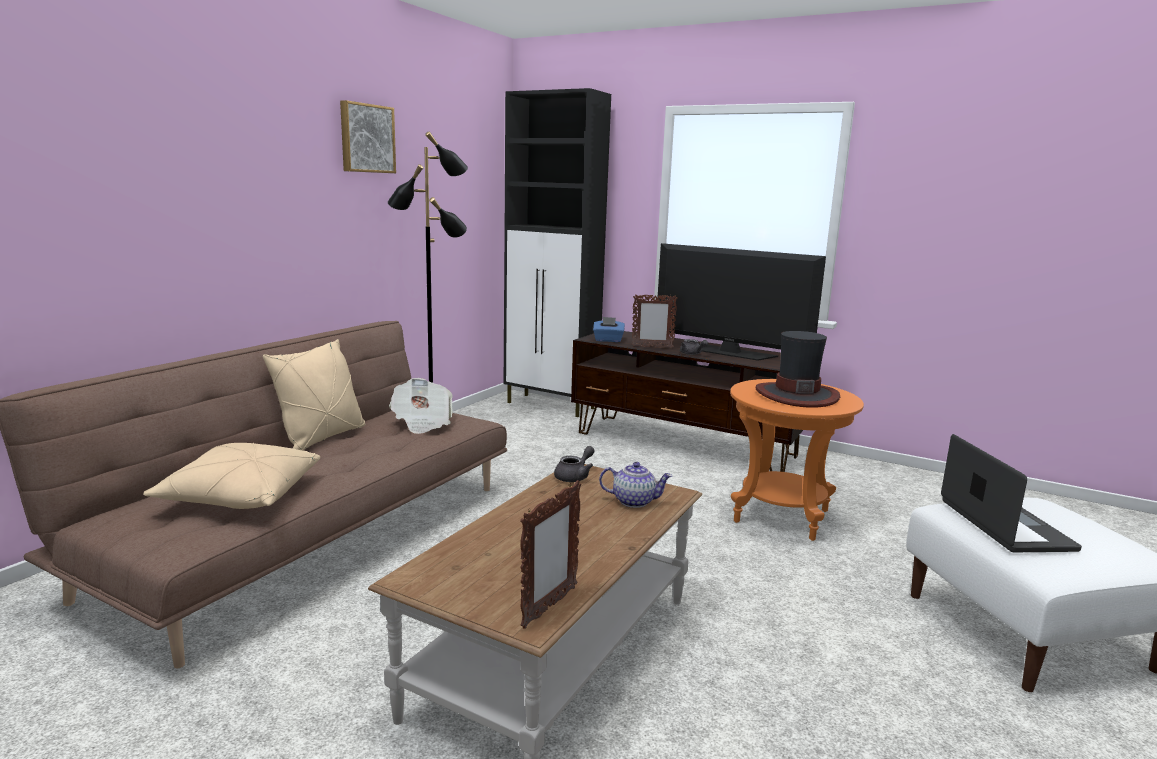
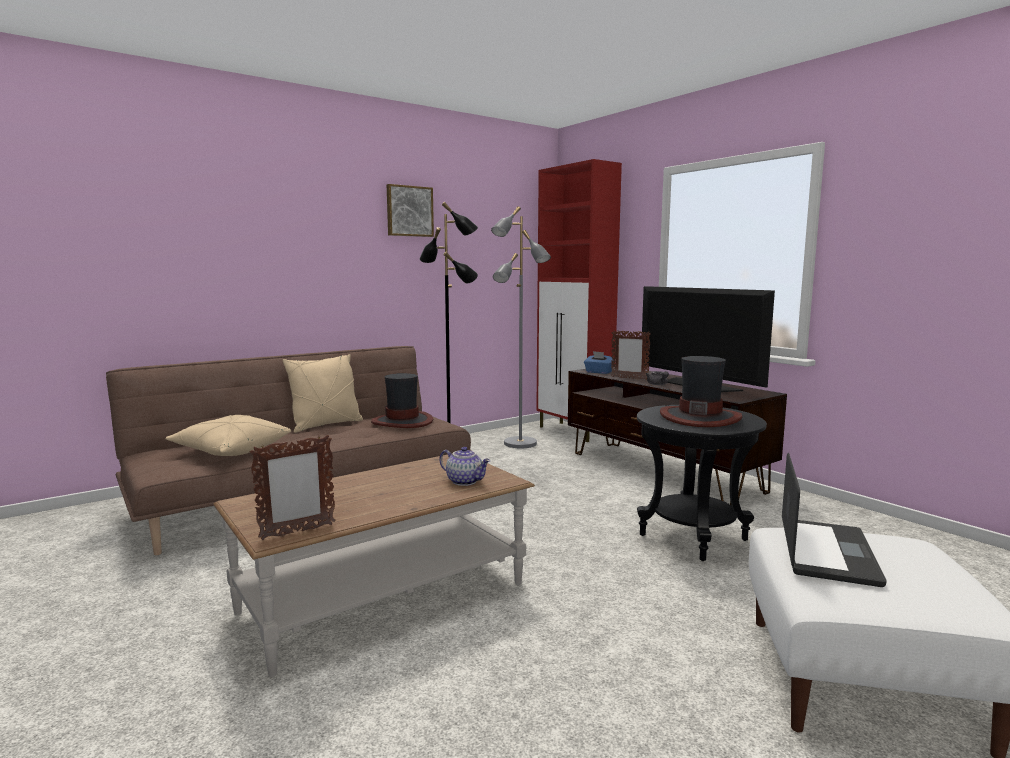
camera: 25 degrees right, 5 degrees down
(422, 422) = (402, 421): newspaper -> hat
(507, 427) = (520, 444): none -> grey floor lamp
(551, 406) = (574, 432): black cabinet -> red cabinet
(575, 476) = (446, 461): grey teapot -> none
(781, 516) = (693, 537): orange side table -> black side table

